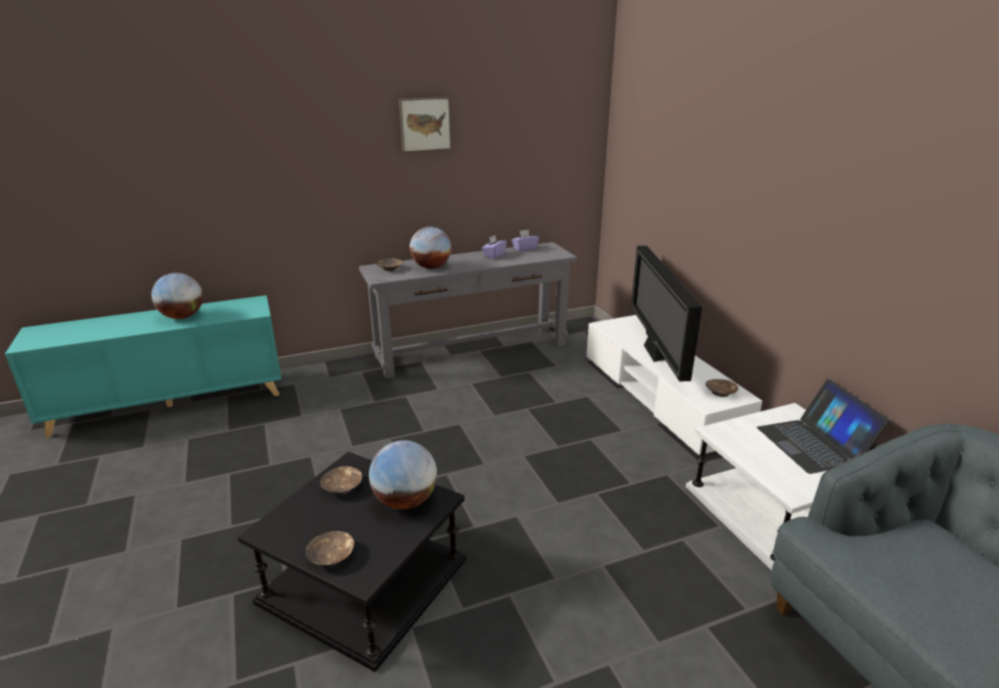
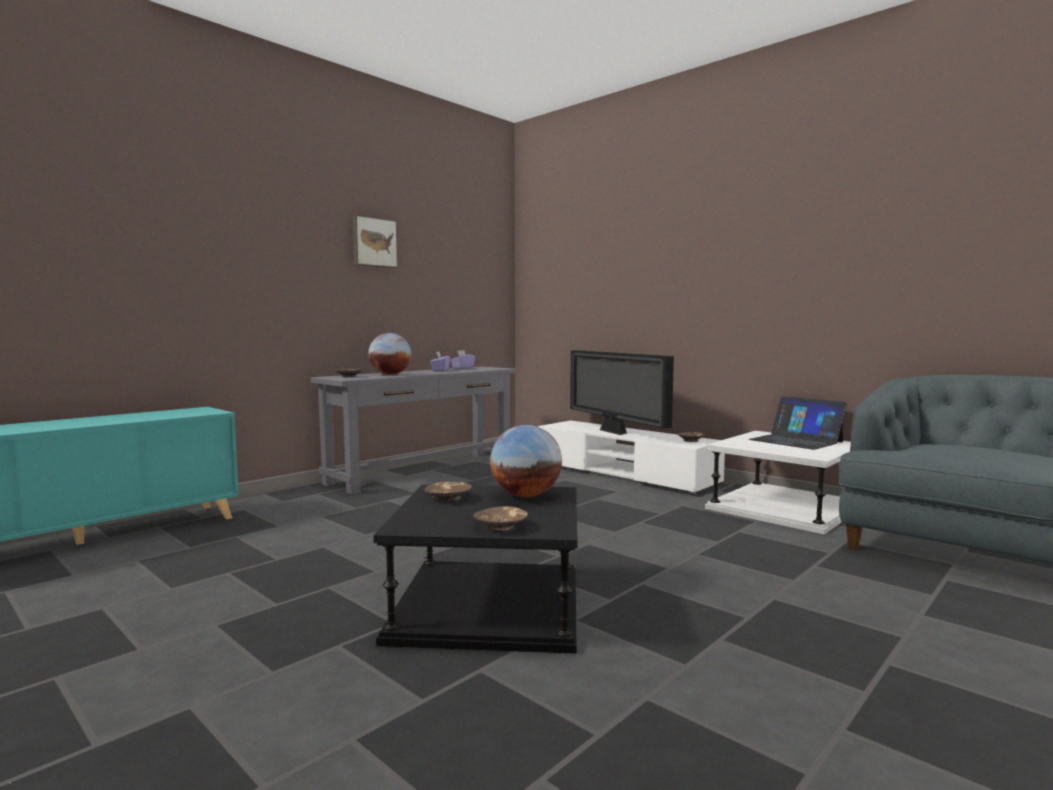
camera: 25 degrees left, 20 degrees down
(182, 316) = (115, 419): globe -> none

